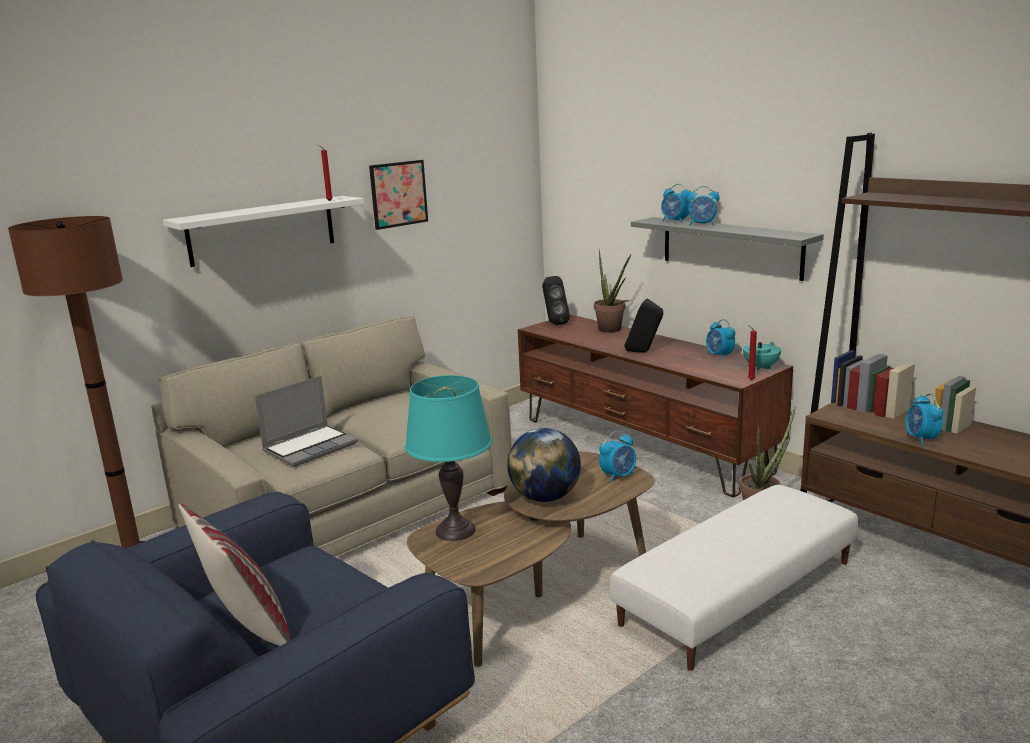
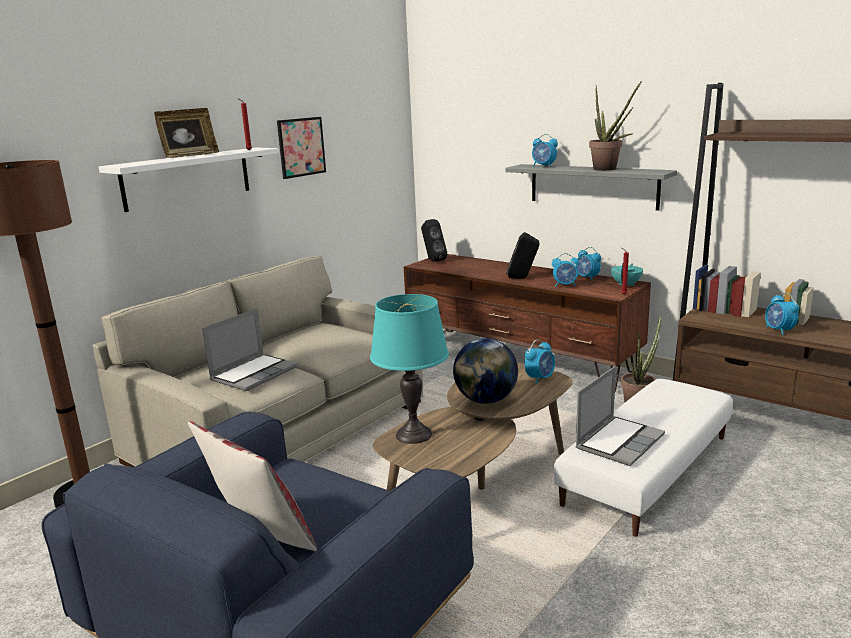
camera: 10 degrees left, 0 degrees up
(263, 207) = (189, 155): none -> picture frame
(612, 330) = (486, 263): potted plant -> potted plant (608, 169)
(691, 558) = (619, 441): none -> laptop
(702, 225) = (569, 167): alarm clock -> alarm clock (565, 285)

